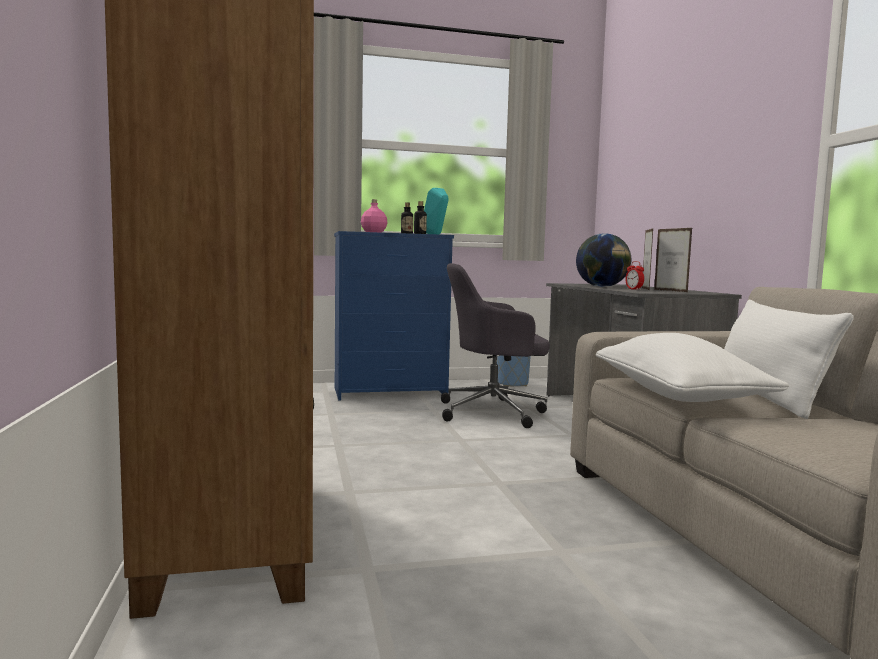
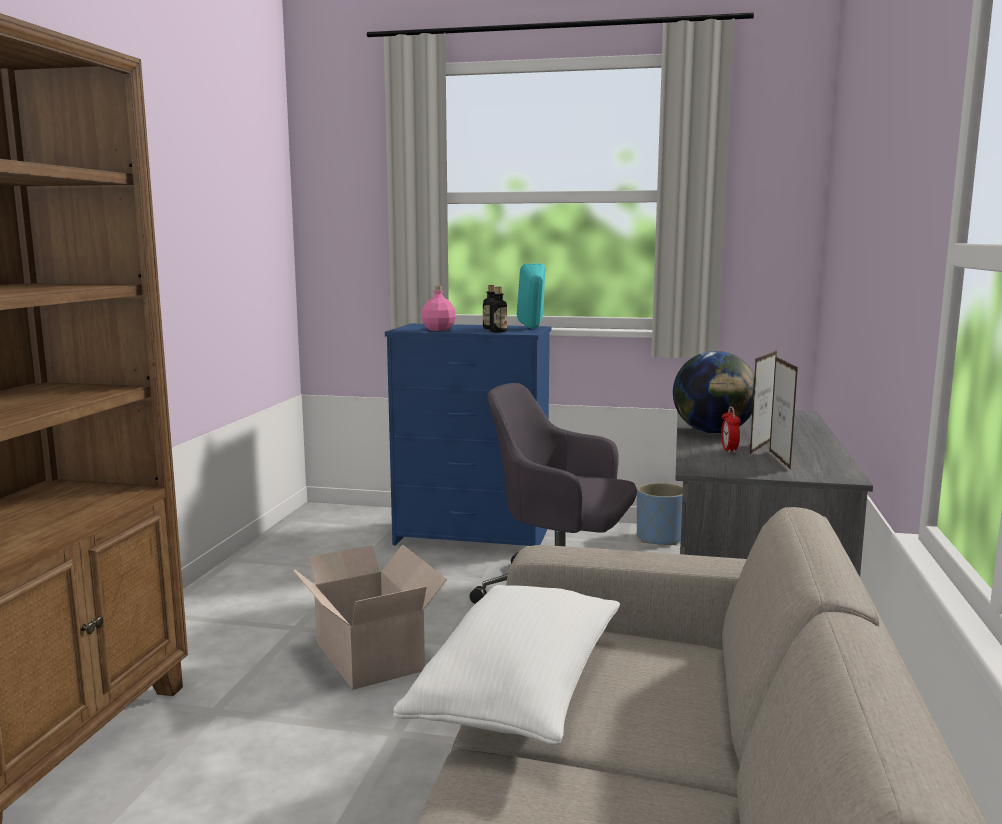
camera: 25 degrees right, 5 degrees up
(415, 451) = (368, 654): none -> cardboard box
(766, 396) = (681, 712): white pillow -> none

